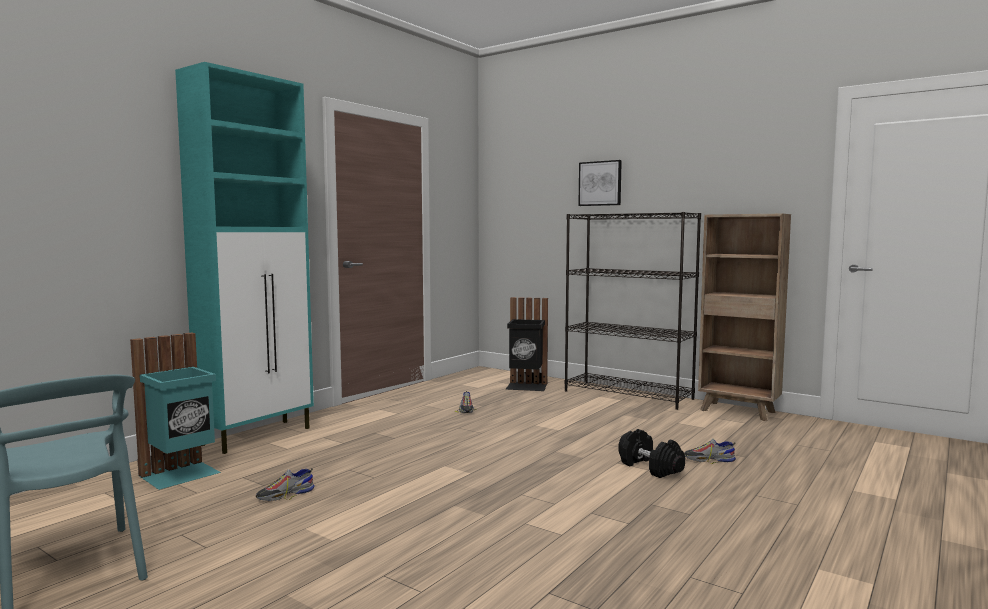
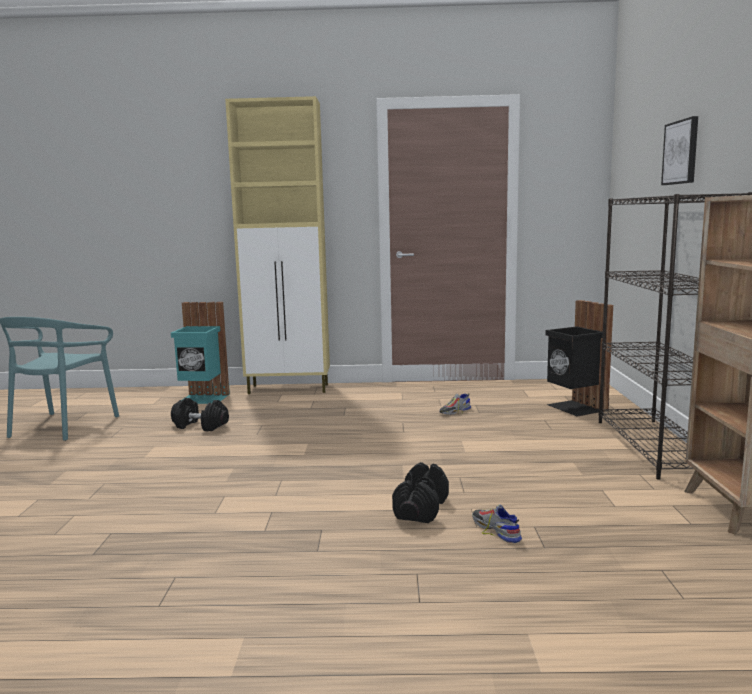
camera: 55 degrees right, 5 degrees up
(258, 436) = (289, 389): turquoise cabinet -> beige cabinet
(285, 494) = (200, 426): shoe -> black dumbbell

